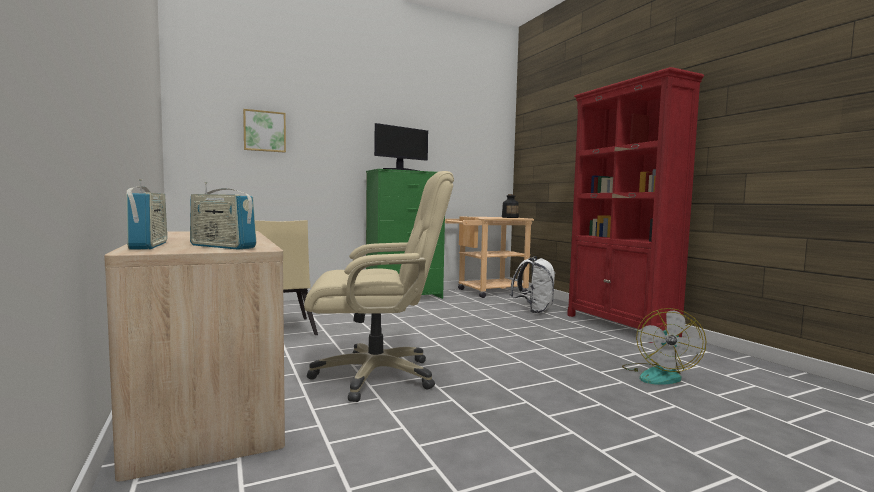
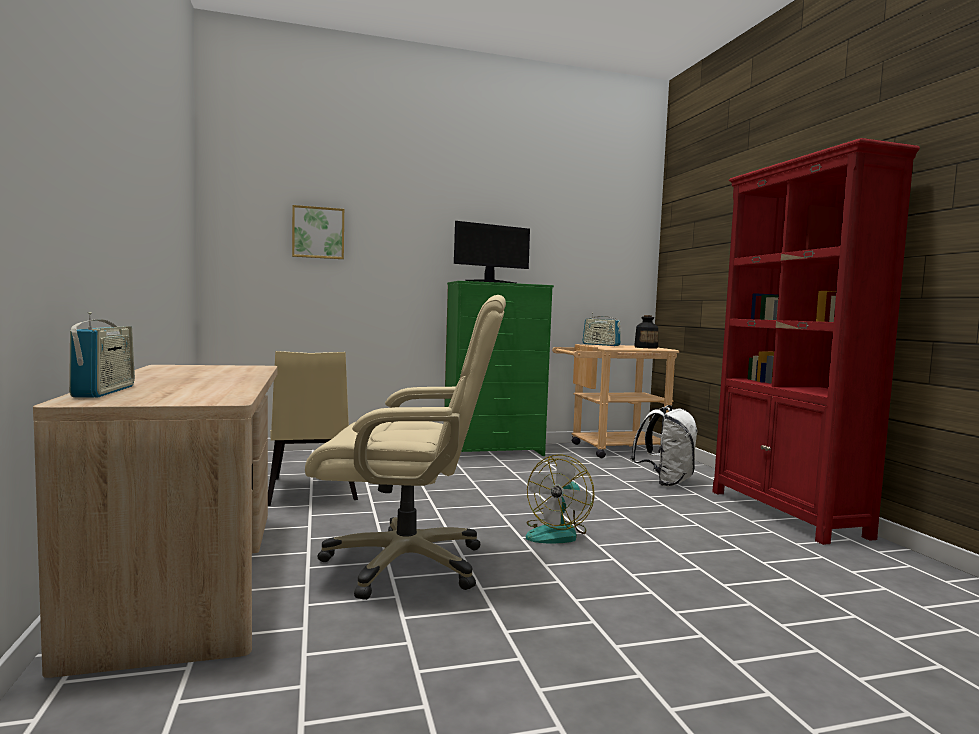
camera: 10 degrees right, 0 degrees up
(222, 246) = (187, 395): radio -> radio (601, 345)
(659, 375) = (813, 597): fan -> fan (557, 533)

